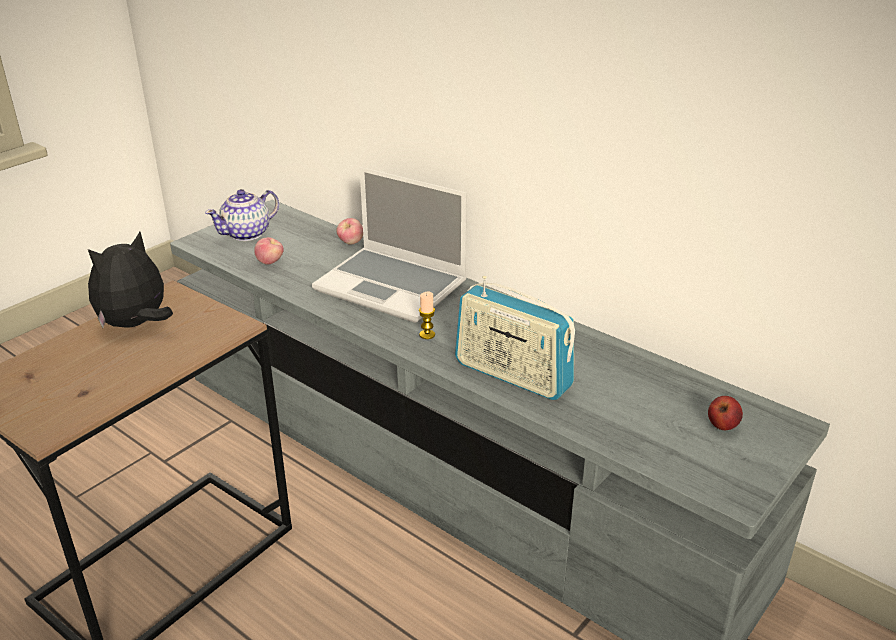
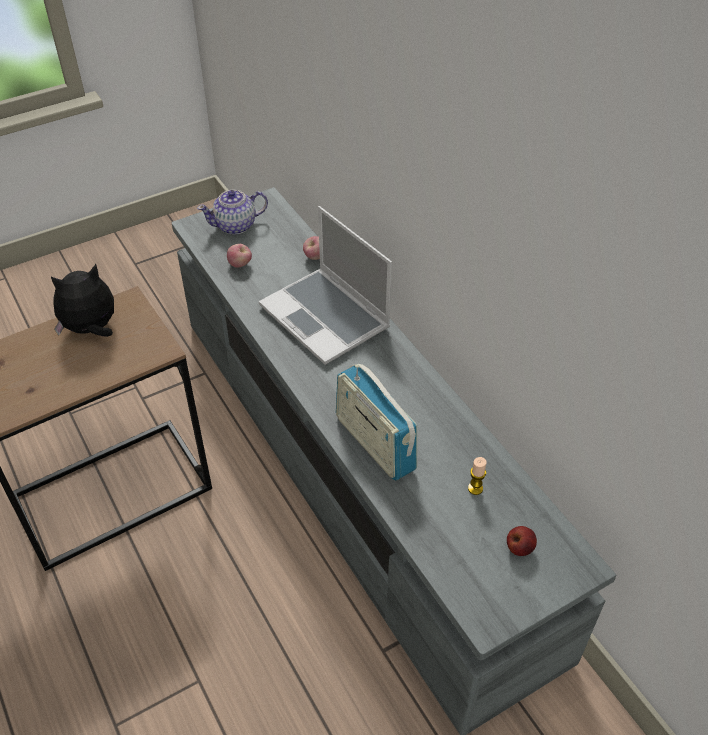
camera: 20 degrees right, 15 degrees up
(427, 335) = (328, 380): candle -> candle (475, 488)

